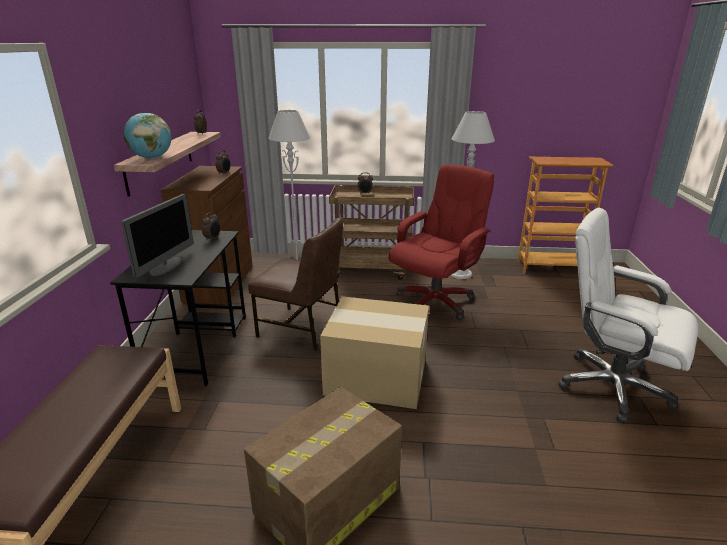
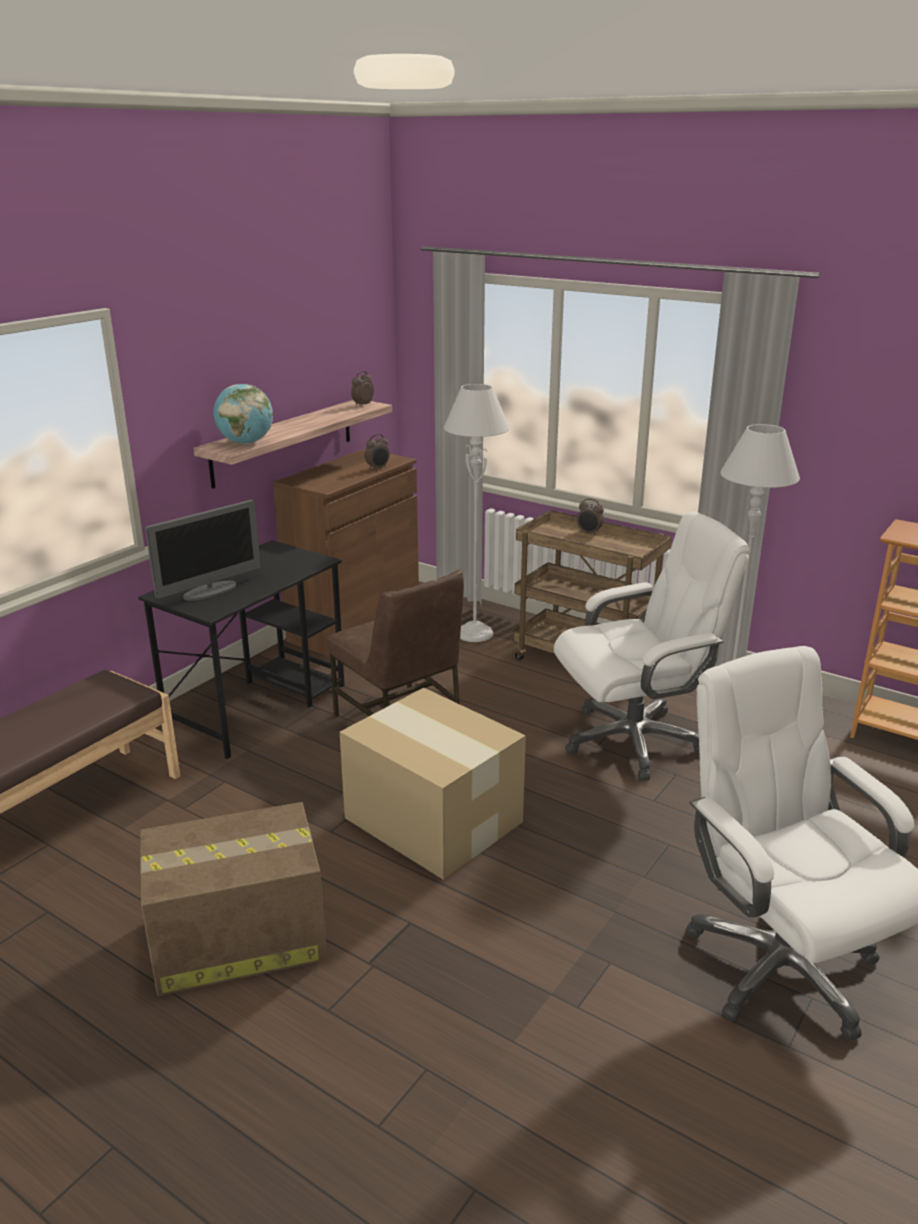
camera: 30 degrees right, 0 degrees up
(213, 239) = (299, 564): alarm clock -> none
(435, 301) = (634, 740): red office chair -> white office chair

